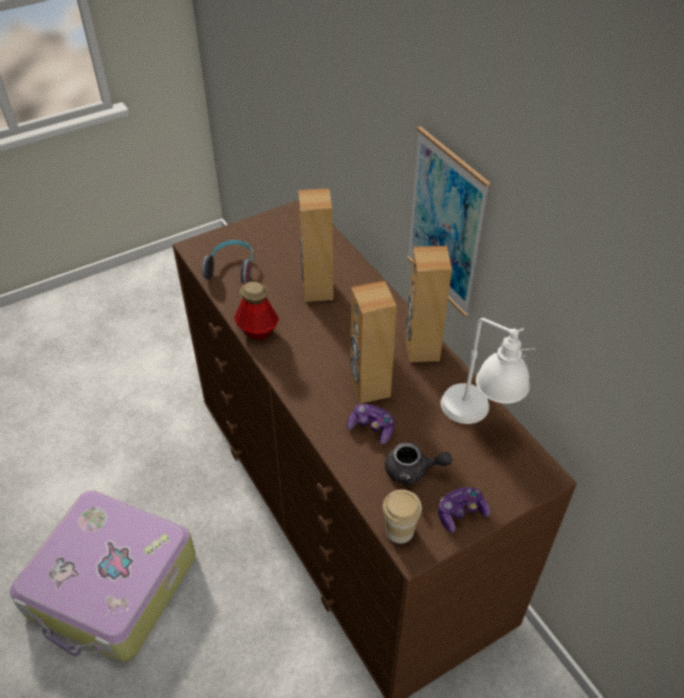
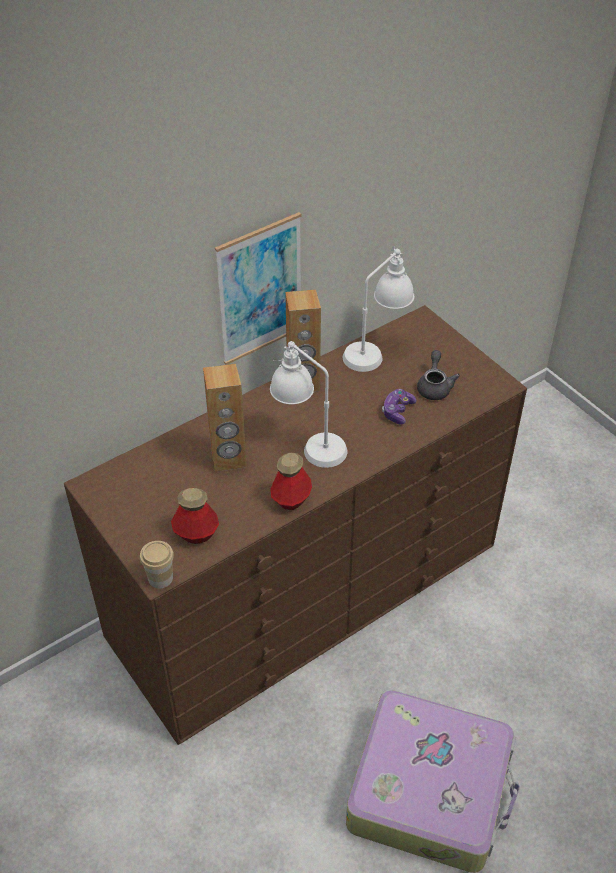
camera: 95 degrees left, 0 degrees up
(232, 268) = (196, 534): headphones -> bottle
(328, 347) = (308, 444): none -> white table lamp
(369, 387) = (353, 414): brown speaker -> none
(399, 530) = (489, 392): cup -> cup (160, 578)
(461, 513) = (465, 361): game controller -> none

